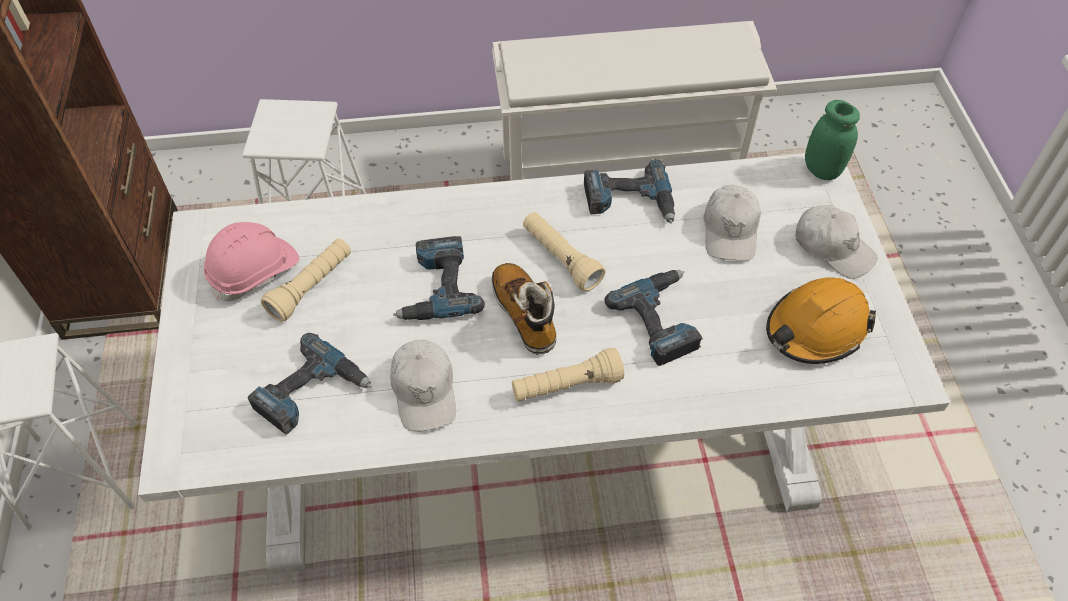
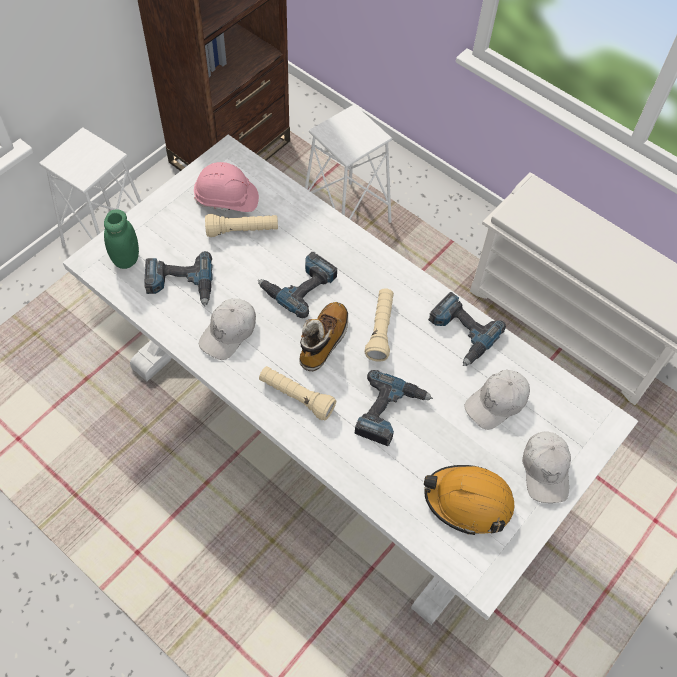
camera: 45 degrees right, 5 degrees up
(822, 170) = (607, 421): green jar -> green jar (126, 259)

